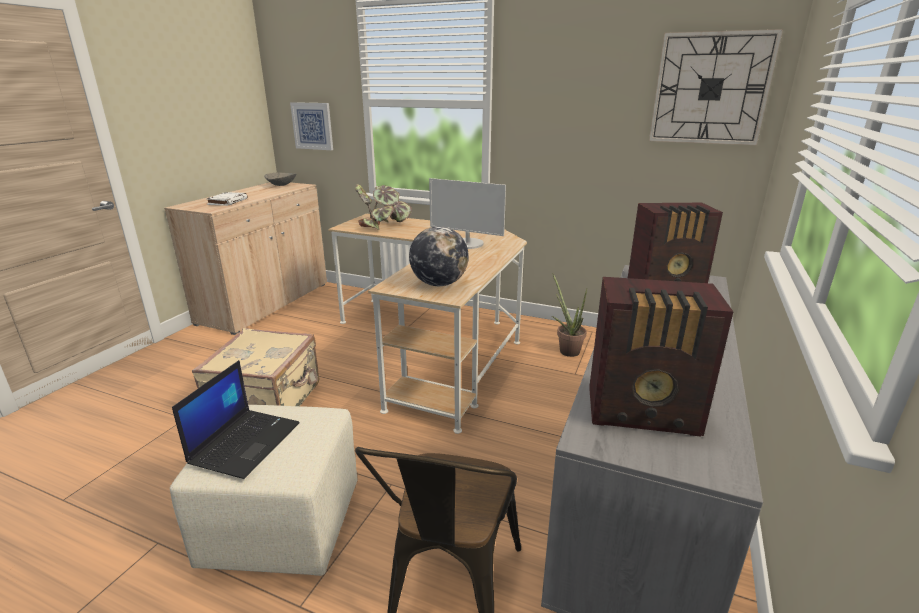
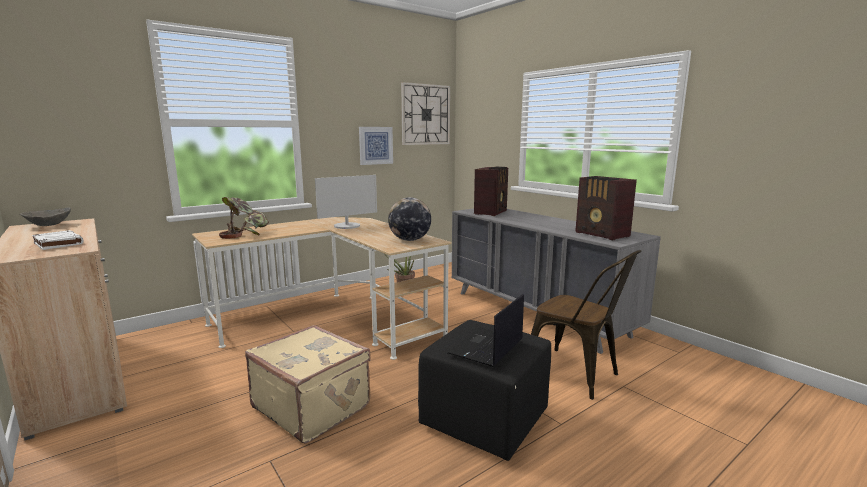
camera: 60 degrees left, 10 degrees down
(245, 442) = (486, 348): laptop -> laptop turned 105 degrees counterclockwise
(281, 526) = (484, 421): beige ottoman -> black ottoman
(312, 126) = (79, 150): picture -> picture (375, 145)
(644, 413) = (602, 234): radio -> radio turned 105 degrees clockwise

